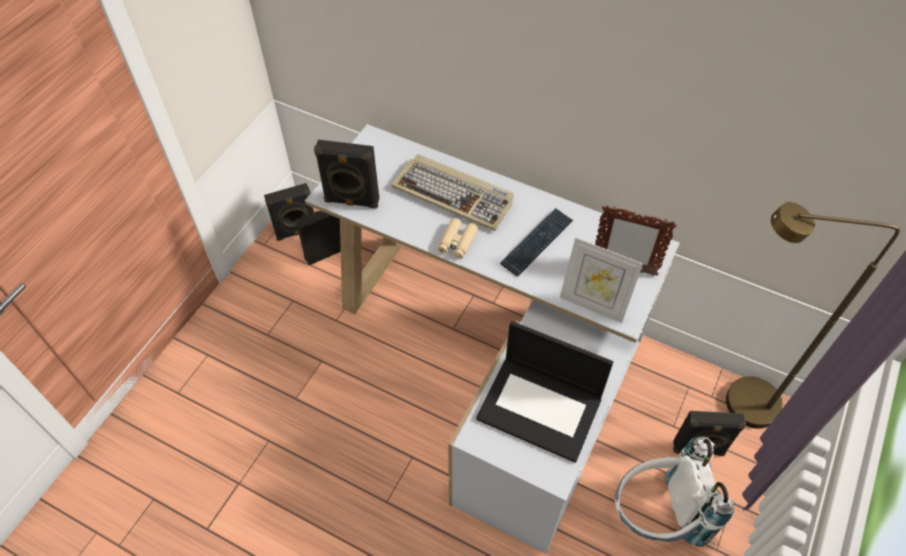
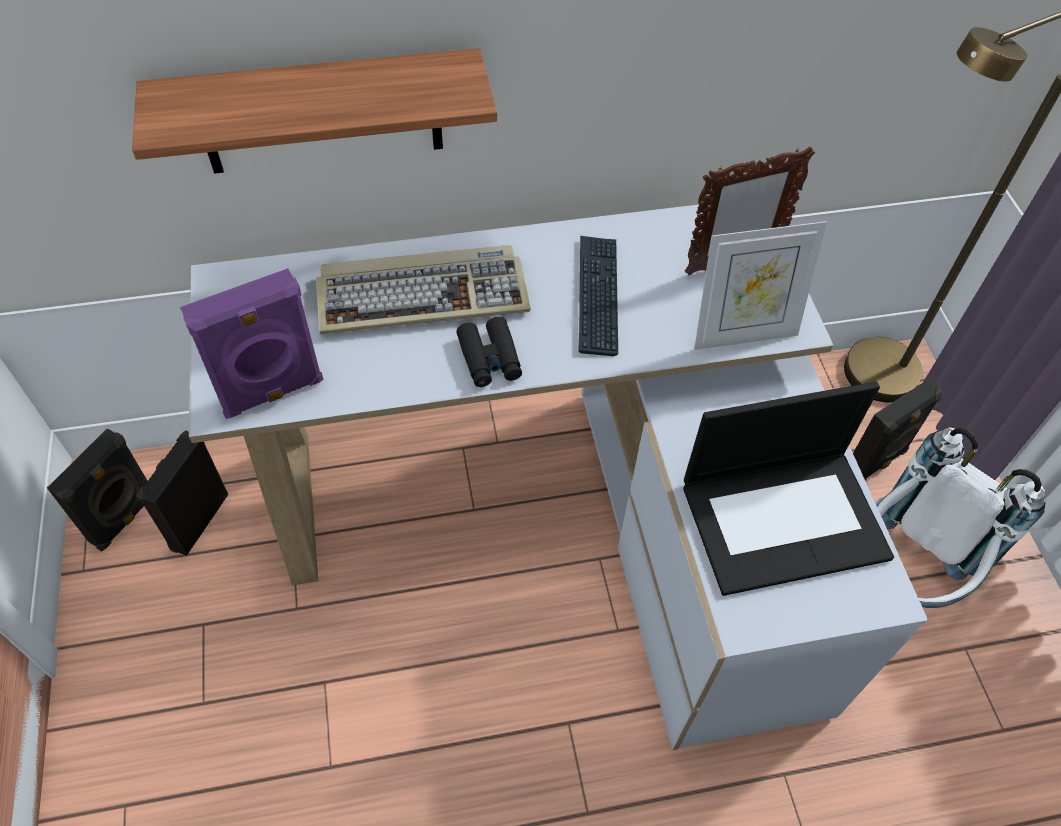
camera: 40 degrees left, 0 degrees up
(351, 201) = (272, 393): black speaker -> purple speaker
(443, 81) = (321, 113): none -> shelf
(457, 242) = (489, 359): beige binoculars -> black binoculars

